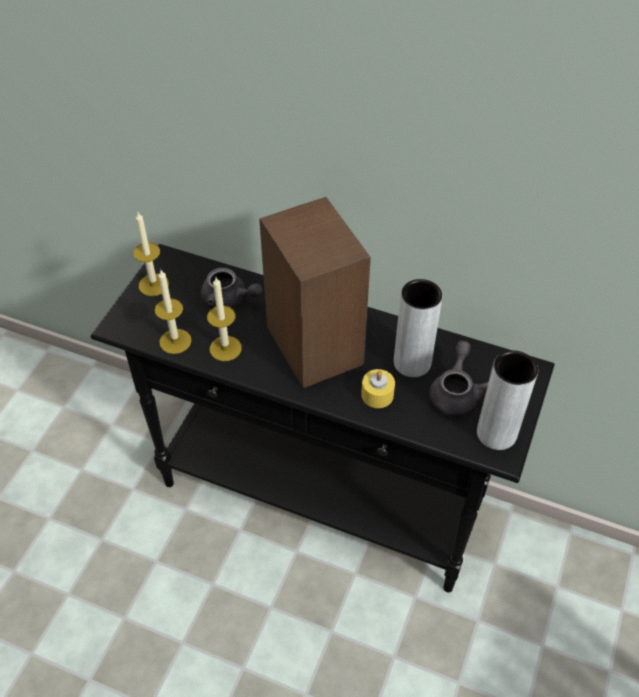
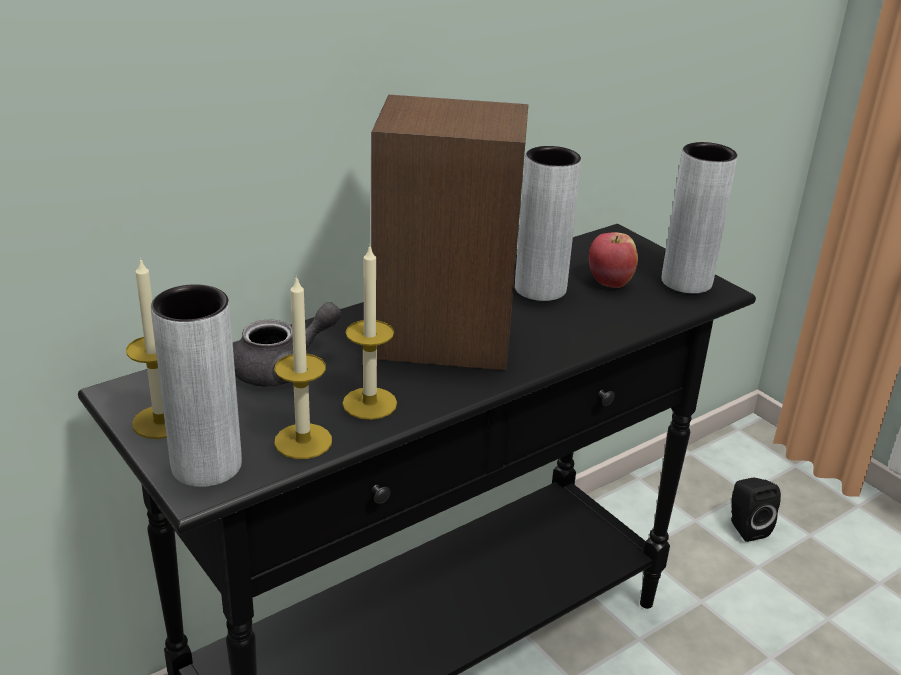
camera: 60 degrees left, 20 degrees down
(133, 319) = (206, 466): none -> grey vase
(377, 395) = (567, 326): yellow candle -> none
(455, 393) = (610, 282): grey teapot -> apple
(578, 622) = (745, 527): none -> black speaker

